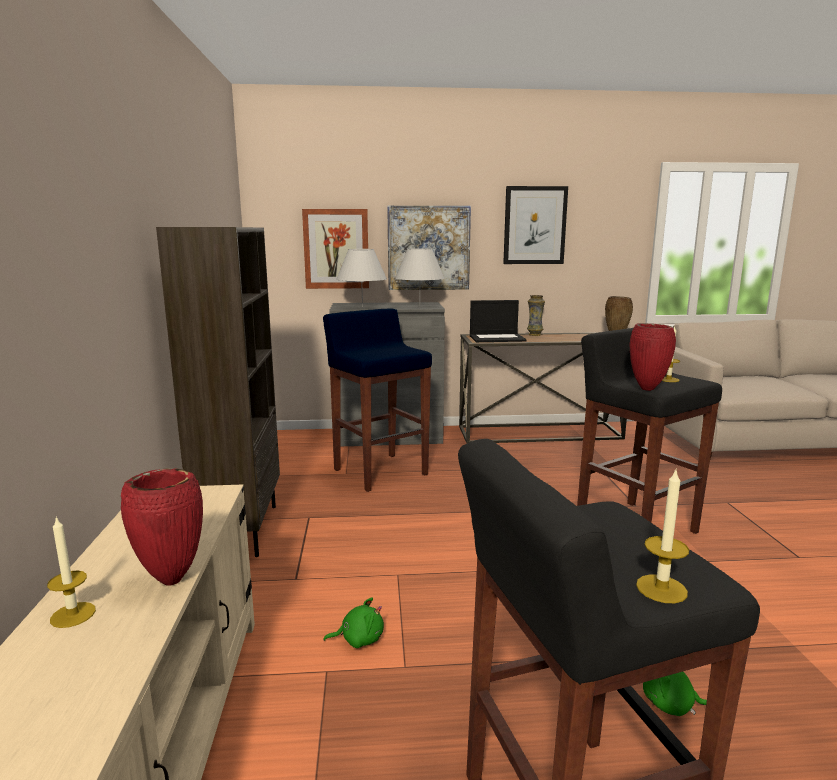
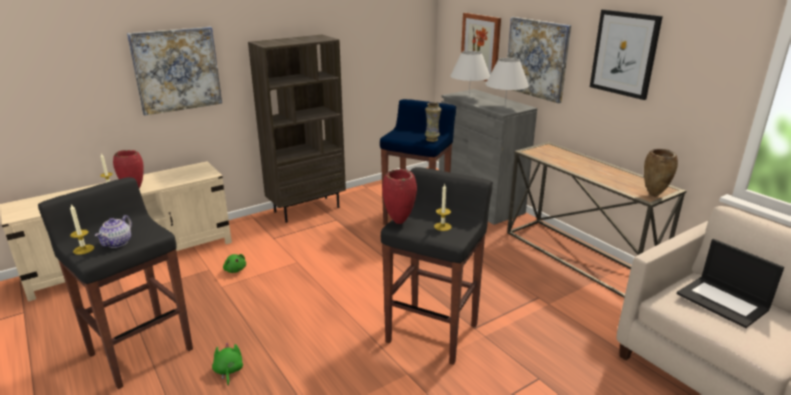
camera: 60 degrees right, 10 degrees up
(85, 280) = (177, 70): none -> picture
(497, 338) = (552, 155): laptop -> laptop (723, 302)
(534, 334) = (597, 163): vase -> vase (432, 139)
(640, 548) = (118, 243): none -> teapot

